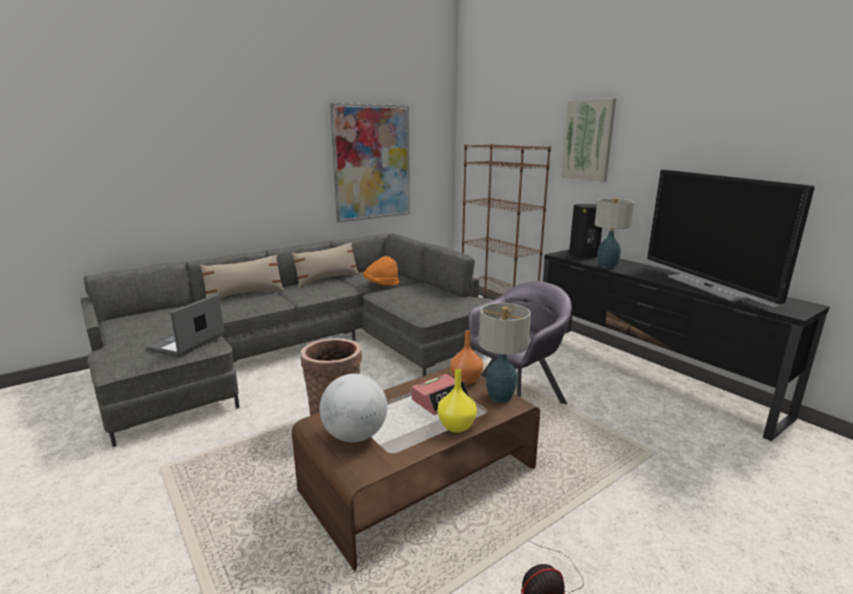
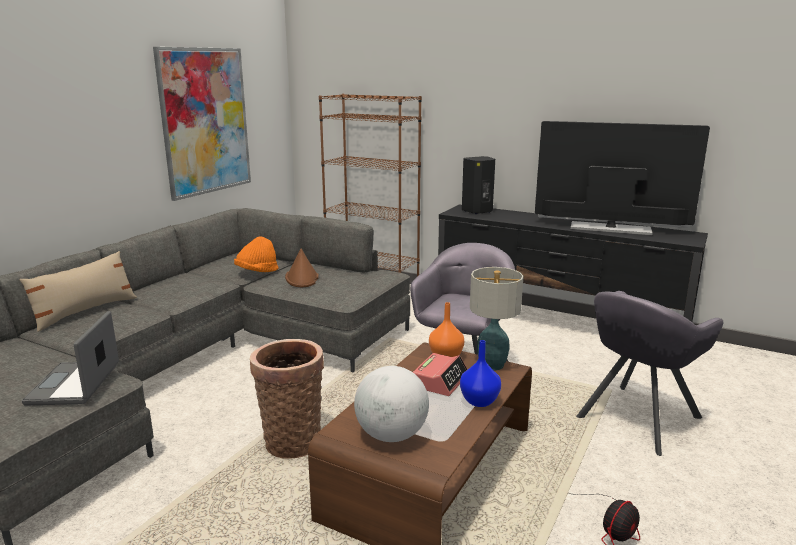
camera: 25 degrees left, 0 degrees up
(327, 279) = (180, 276): beige pillow -> none
(409, 294) = (302, 278): none -> brown hat
(456, 427) = (479, 402): yellow vase -> blue vase
(588, 140) = (465, 89): picture -> none
(607, 266) = (509, 219): table lamp -> none
(664, 488) = (637, 417): none -> grey armchair
(707, 287) = (610, 228): television -> television turned 150 degrees clockwise

